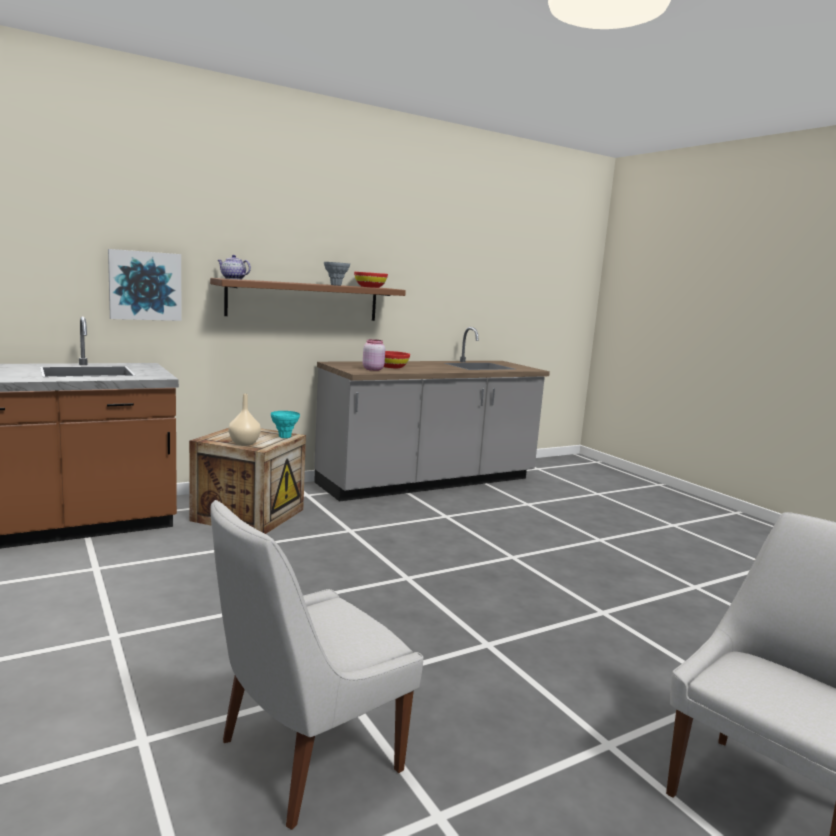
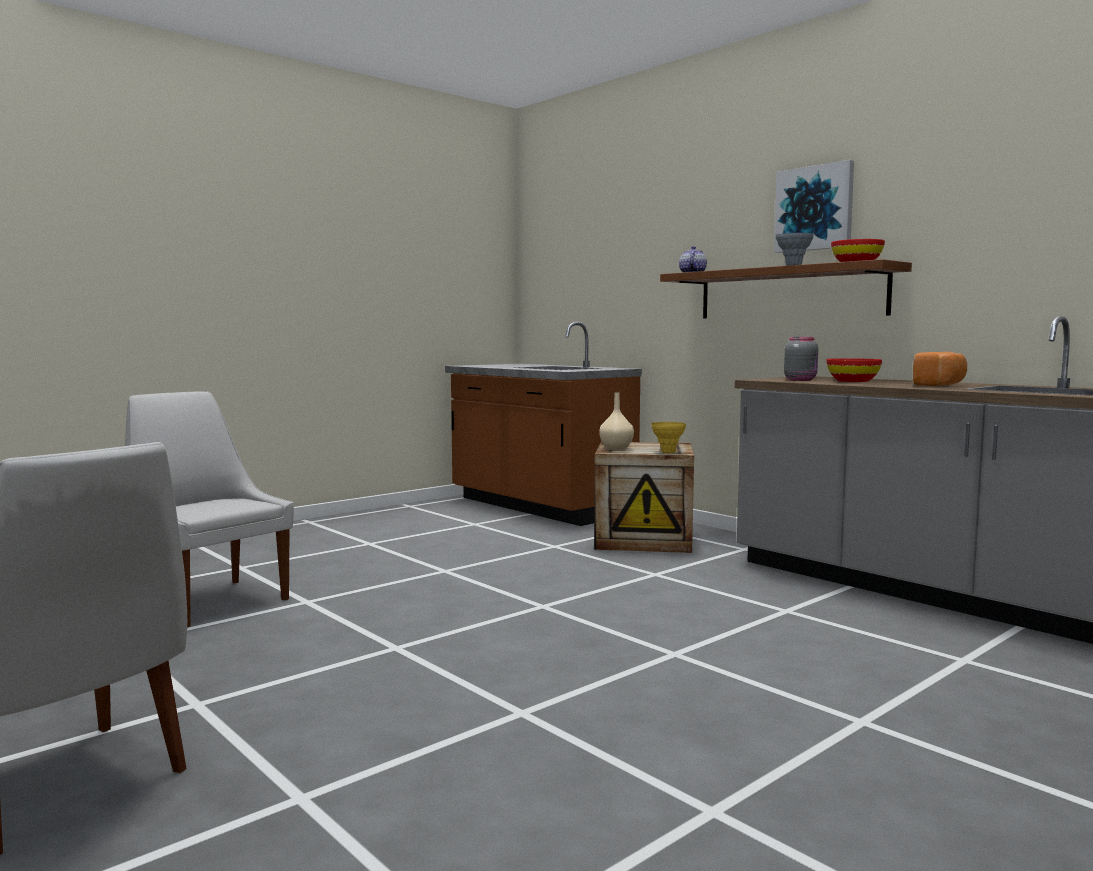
camera: 80 degrees right, 5 degrees down
(145, 285) = (641, 291): picture -> picture (814, 208)
(284, 437) = (668, 452): turquoise vase -> yellow vase
(373, 369) = (801, 380): pink jar -> grey jar
(437, 366) = (941, 385): none -> bread

